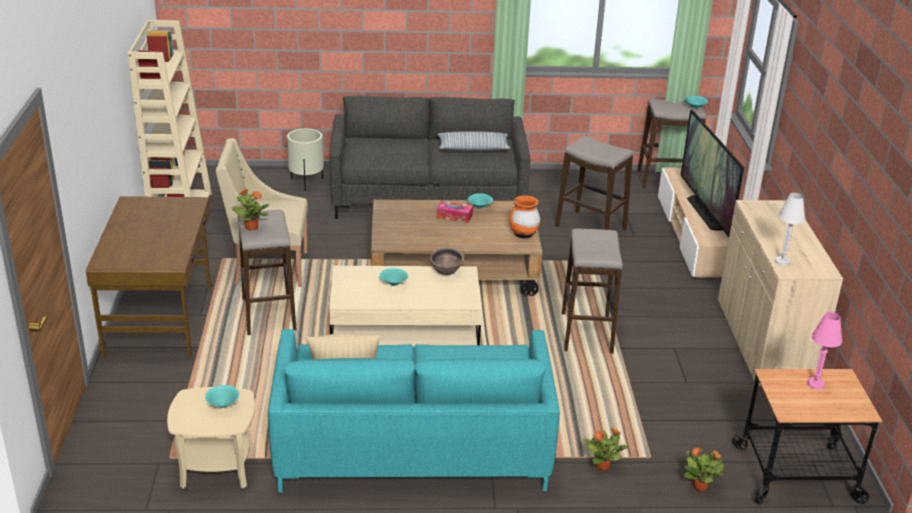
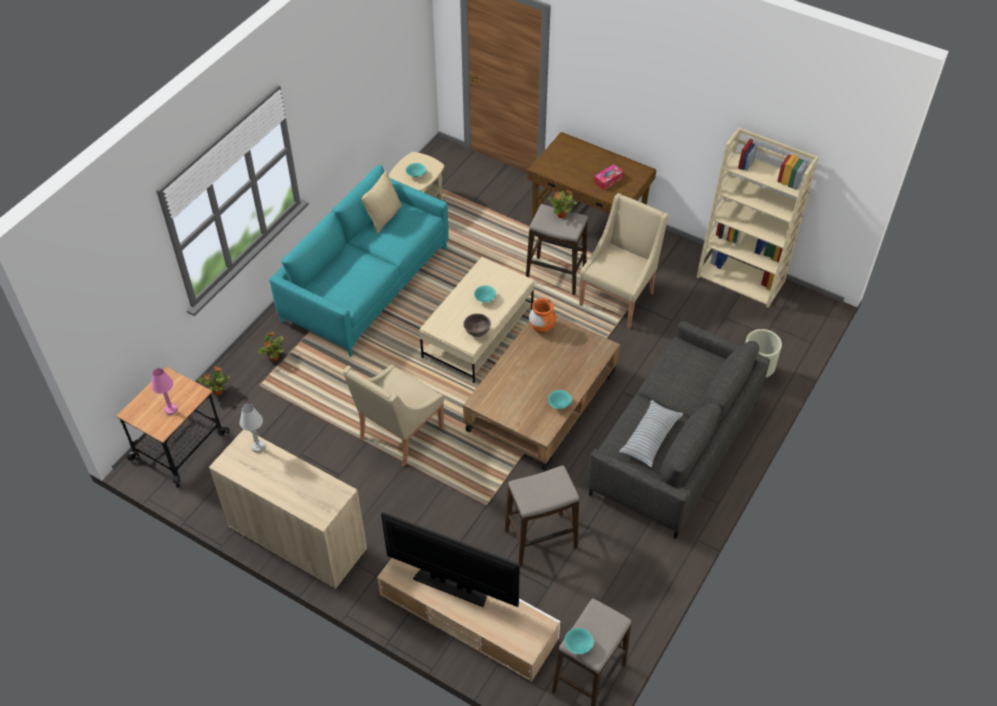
camera: 125 degrees right, 20 degrees up
(454, 216) = (556, 380): tissue box -> tissue box (608, 180)
(523, 234) = (496, 408): orange vase -> orange vase (541, 327)
(587, 333) = (399, 434): stool -> beige armchair

